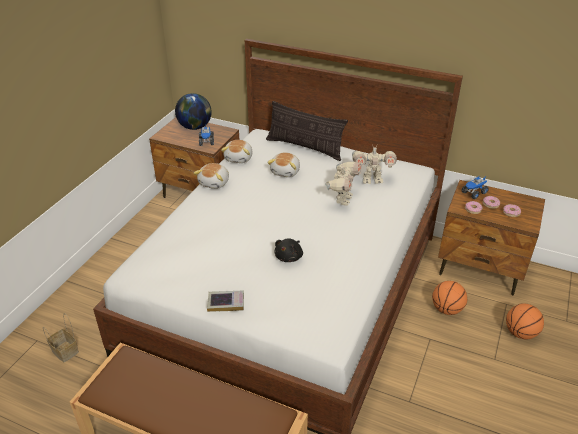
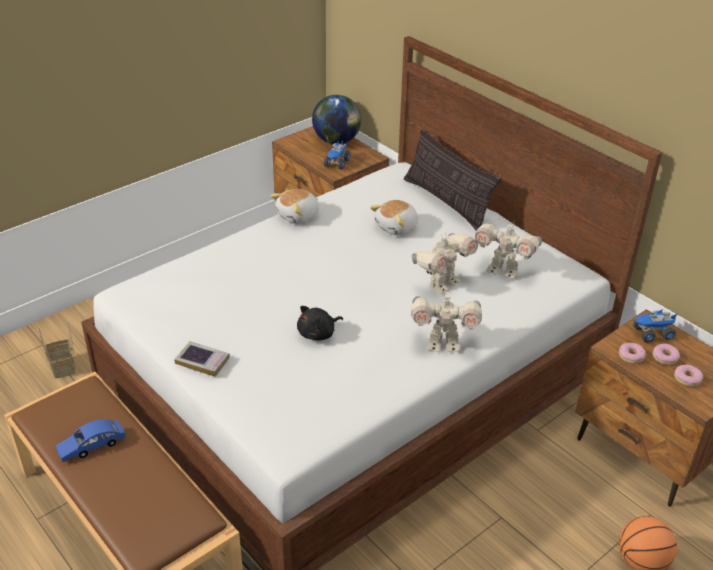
camera: 25 degrees right, 0 degrees up
(162, 397) = (92, 446): none -> blue toy car
(239, 158) = (351, 194): plush toy -> none
(372, 237) = (443, 344): none -> toy robot
(446, 309) = (554, 489): basketball -> none

